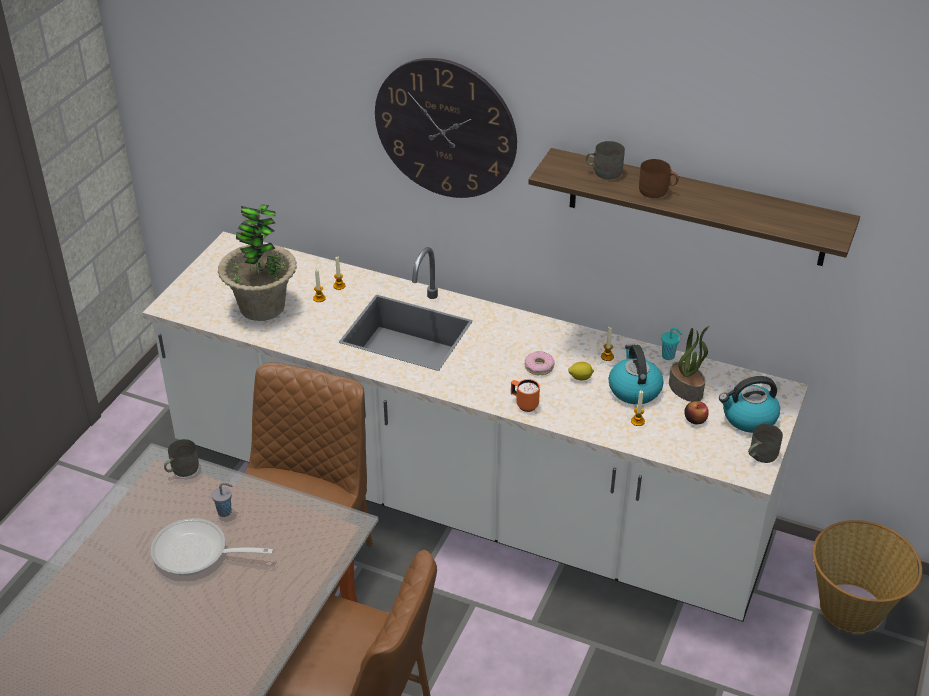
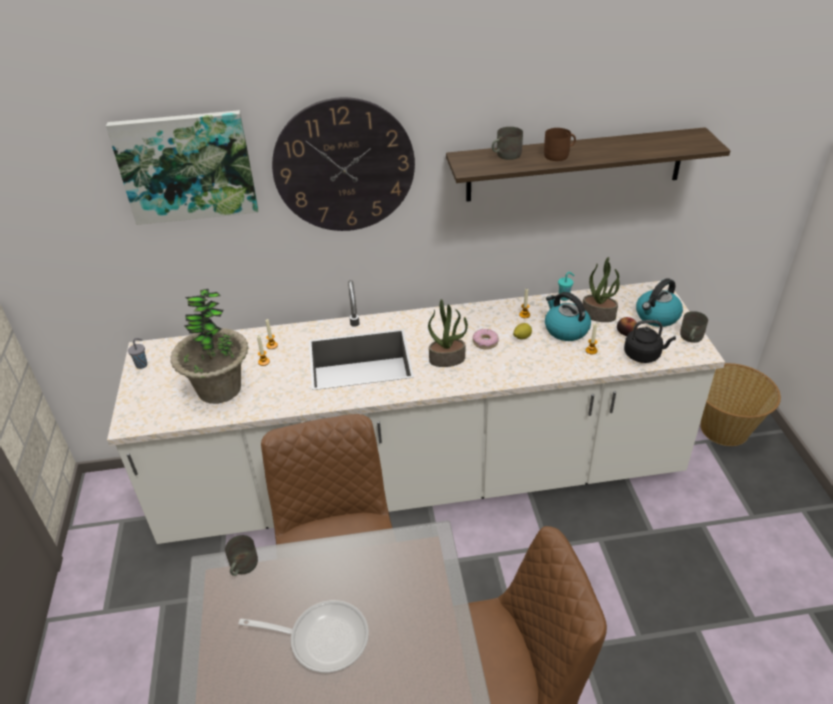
camera: 30 degrees left, 0 degrees up
(197, 553) = (322, 638): frying pan -> frying pan turned 150 degrees counterclockwise
(225, 511) = (316, 584): grey cup -> grey cup (142, 365)
(299, 82) = (186, 167): none -> picture
(486, 367) = (447, 359): none -> potted plant
(524, 404) = (502, 374): orange mug -> none
(688, 449) = (644, 355): none -> black kettle

